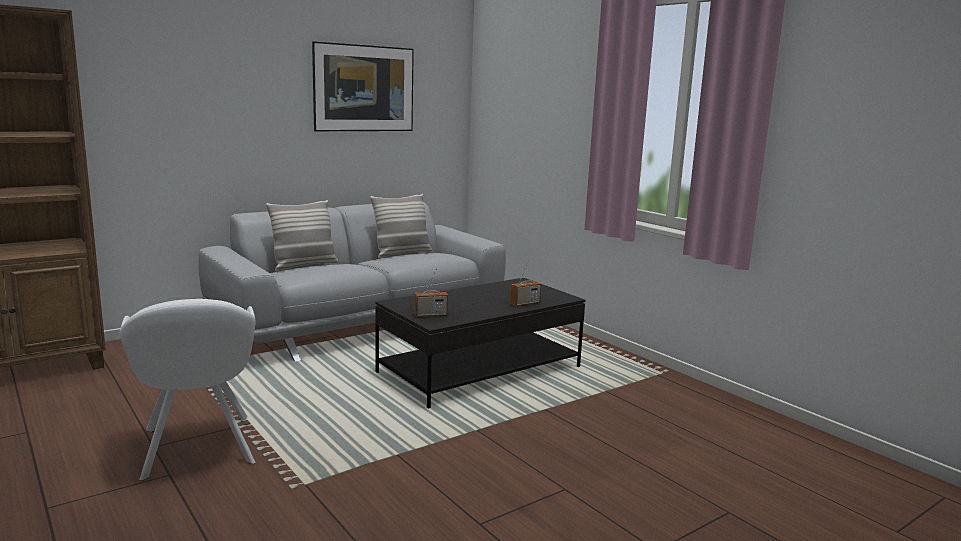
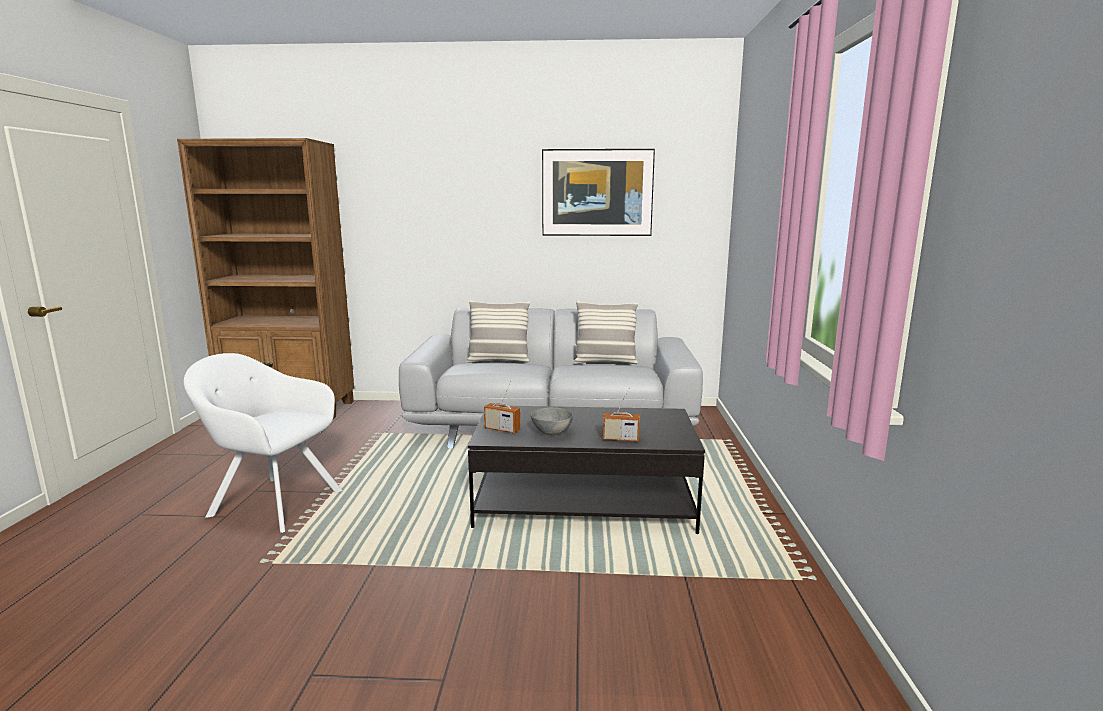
camera: 40 degrees right, 0 degrees up
(198, 449) = (271, 502): white armchair -> white armchair turned 90 degrees clockwise
(471, 309) = (551, 433): none -> grey bowl

